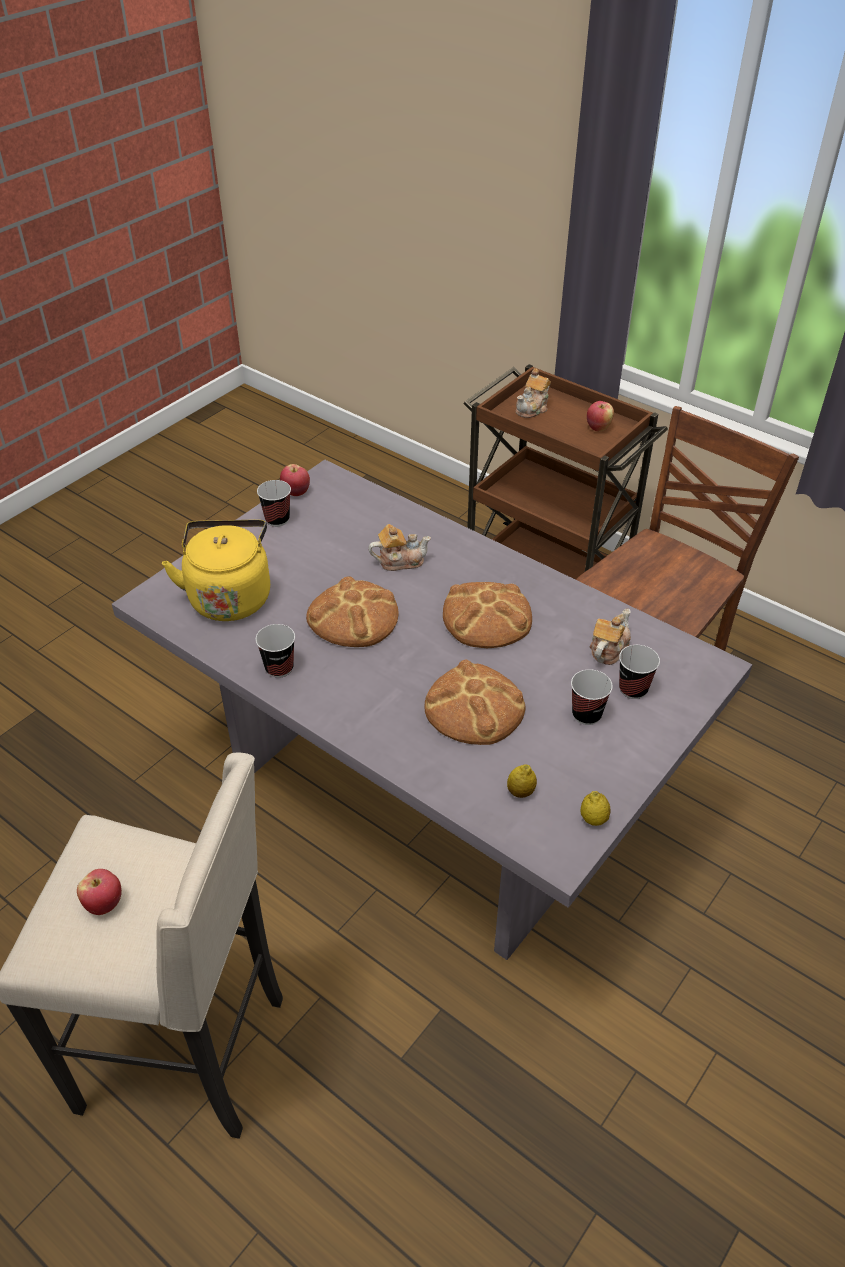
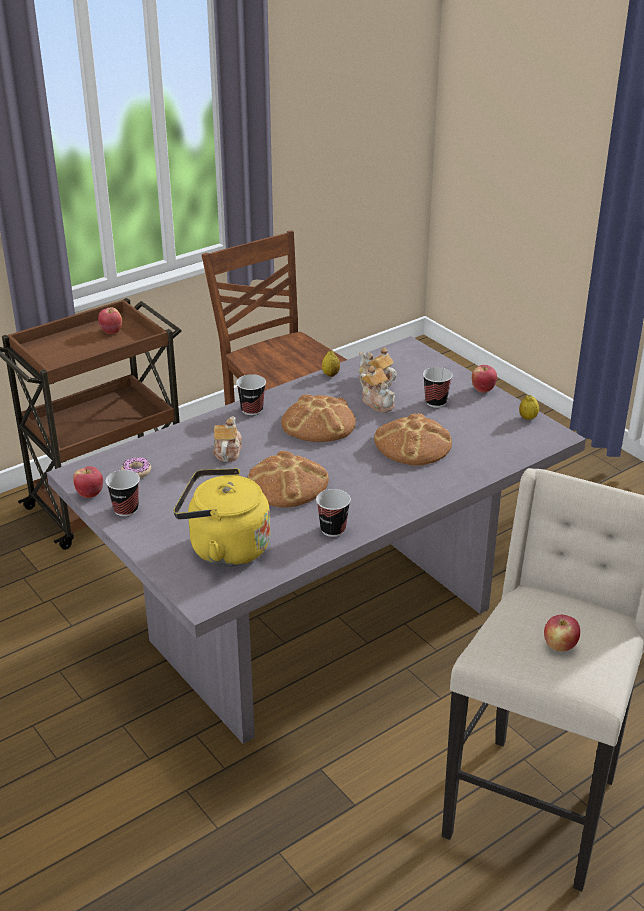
camera: 75 degrees left, 10 degrees down
(342, 510) = (136, 472): none -> donut
(520, 792) = (498, 440): lemon -> lemon (330, 374)
(533, 408) = (58, 353): teapot -> teapot (377, 402)
(633, 689) = (418, 380): cup -> cup (252, 410)
(645, 759) = (483, 389): none -> apple

